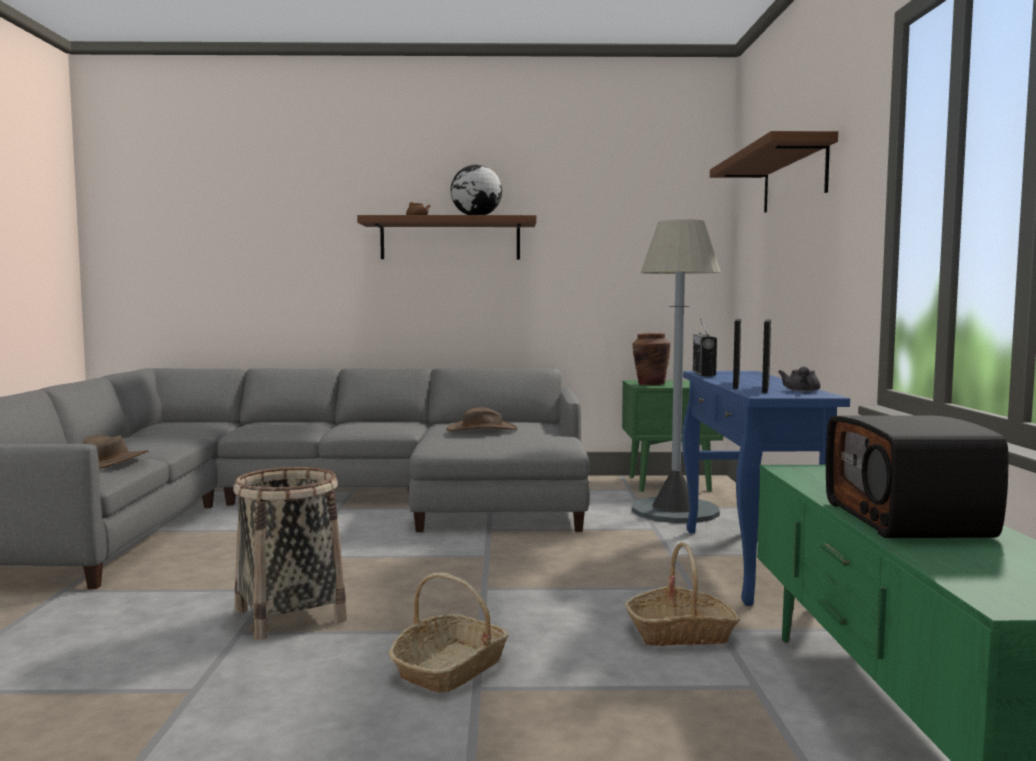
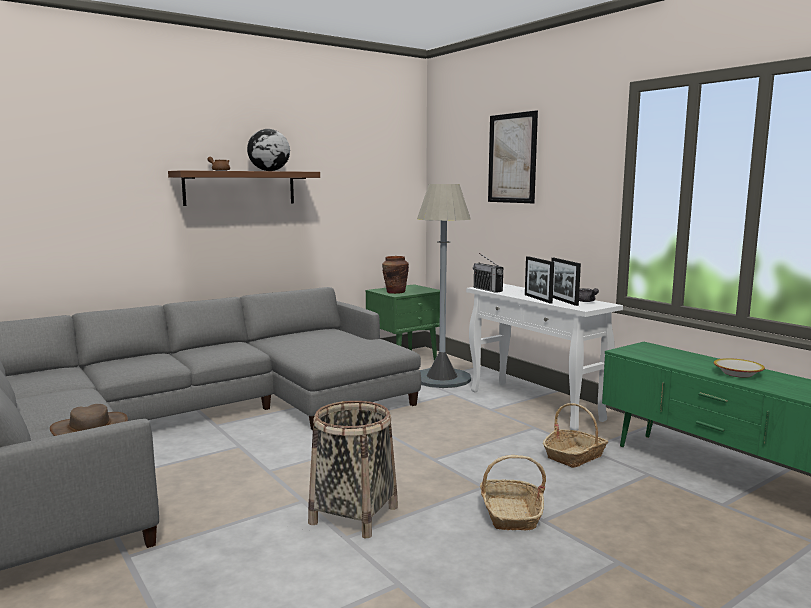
camera: 35 degrees left, 5 degrees up
(482, 429) = (318, 343): brown hat -> none
(749, 564) = (535, 405): blue console table -> white console table
(794, 178) = (512, 158): brown shelf -> picture
(910, 519) = (738, 374): radio -> bowl

